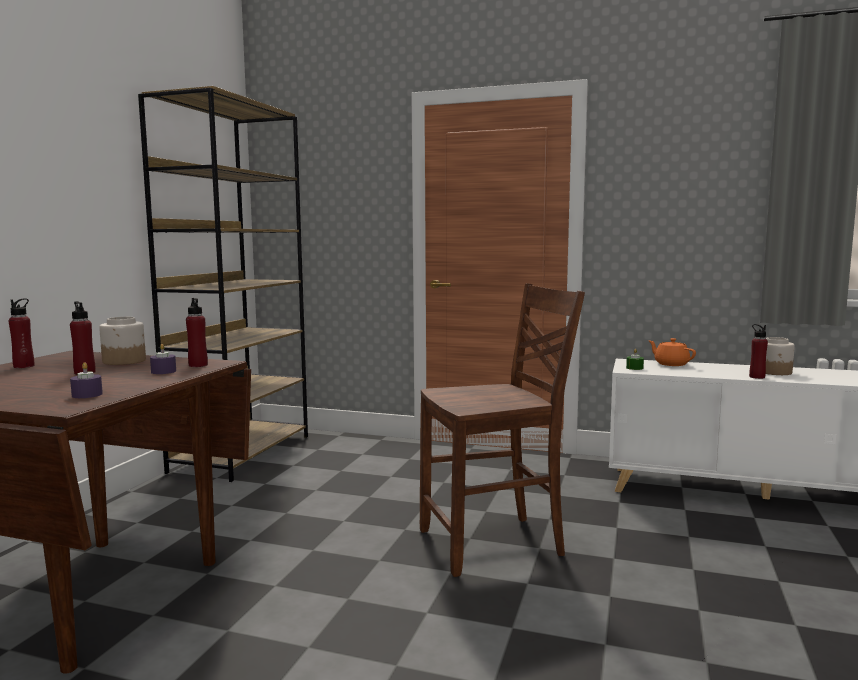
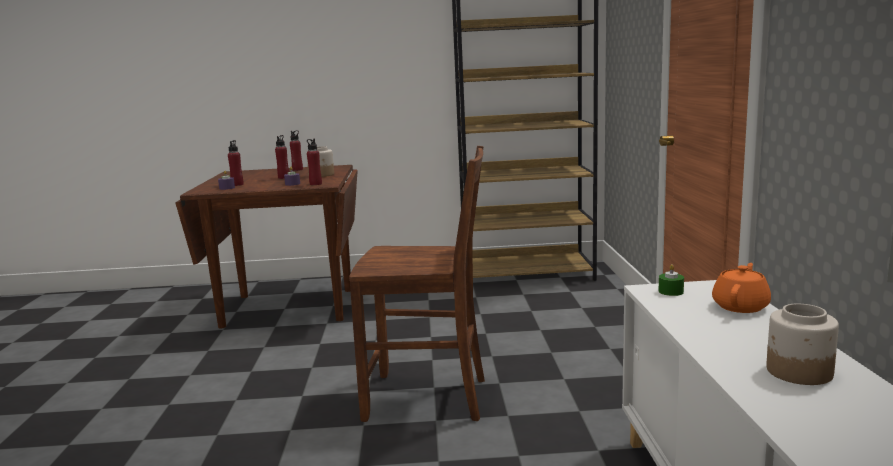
camera: 70 degrees right, 5 degrees up
(494, 544) = (429, 399): brown chair -> brown chair turned 45 degrees counterclockwise
(757, 377) = (724, 359): red bottle -> red bottle (237, 184)

